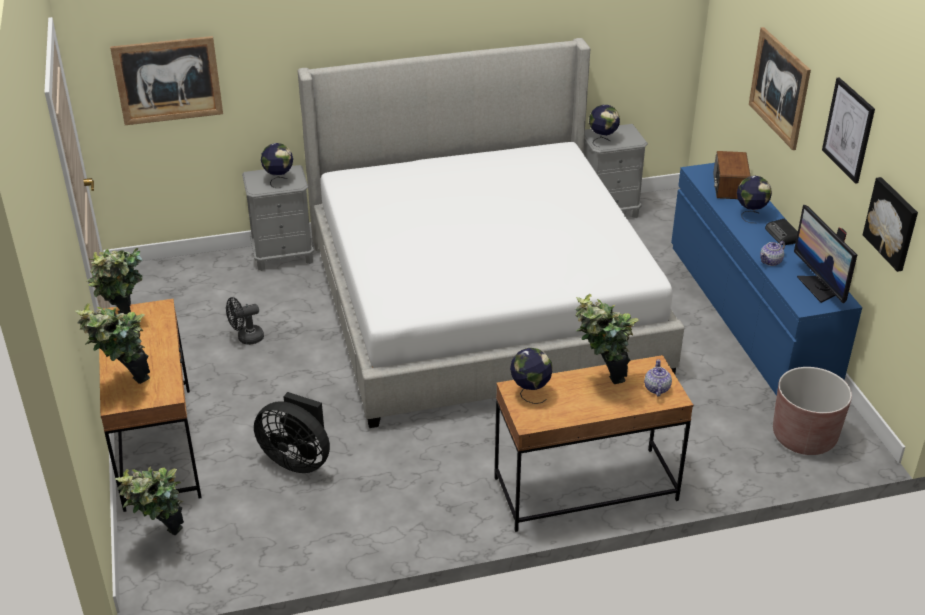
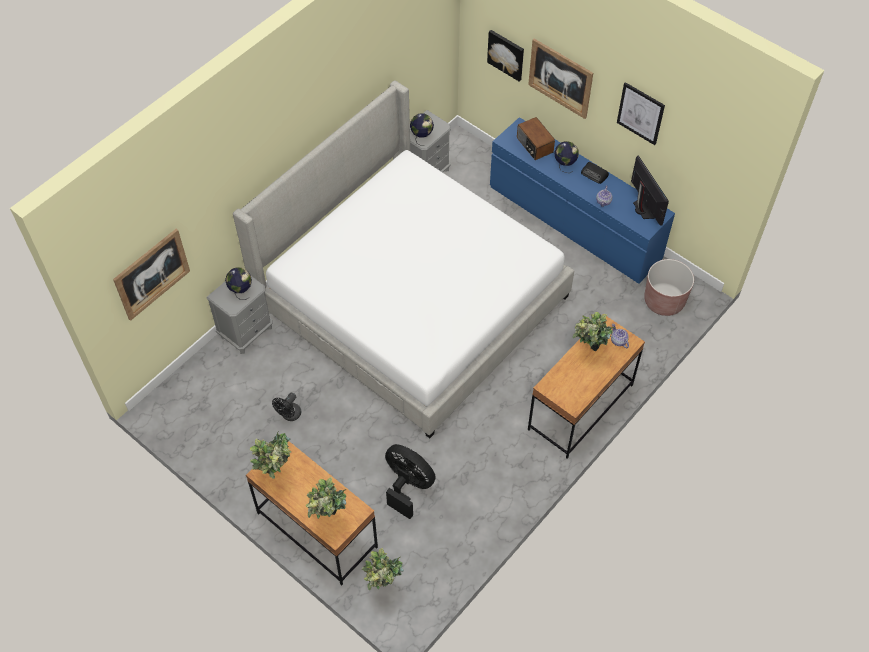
camera: 35 degrees left, 20 degrees up
(298, 459) = (408, 486): black fan -> black fan turned 135 degrees counterclockwise
(530, 393) = (557, 385): globe -> none
(819, 287) = (643, 209): monitor -> monitor turned 150 degrees counterclockwise
(892, 223) = (693, 169): picture -> picture (506, 54)

